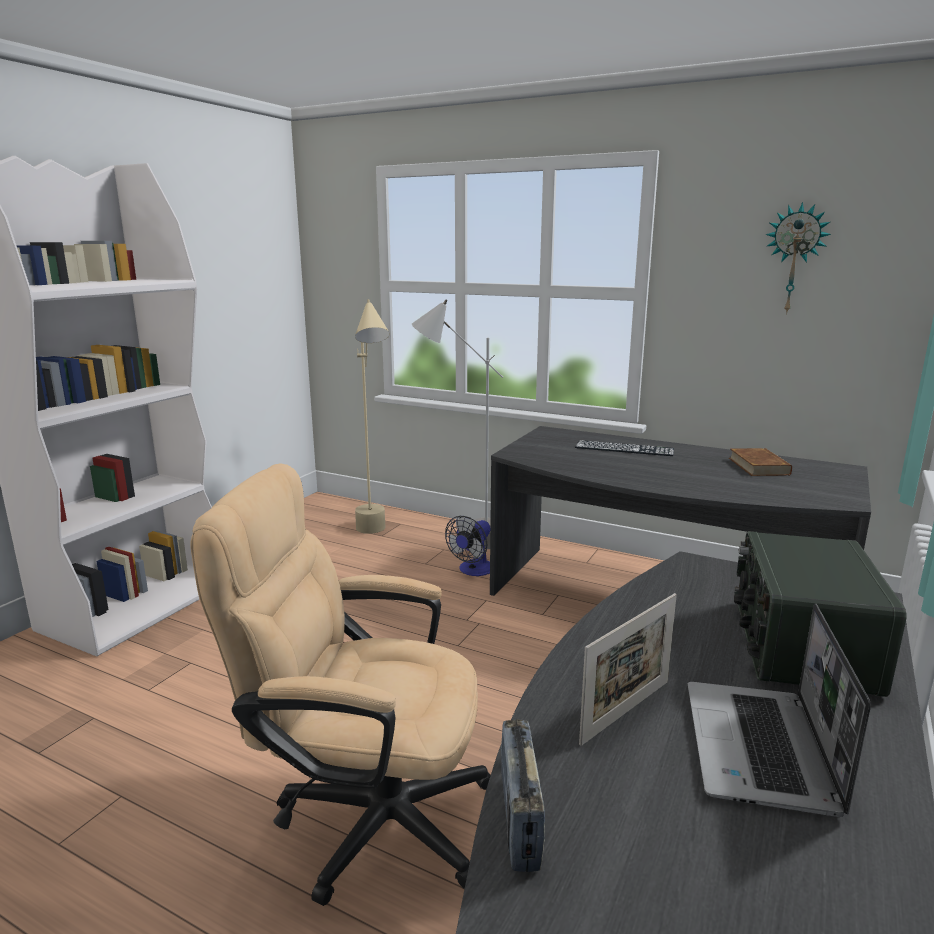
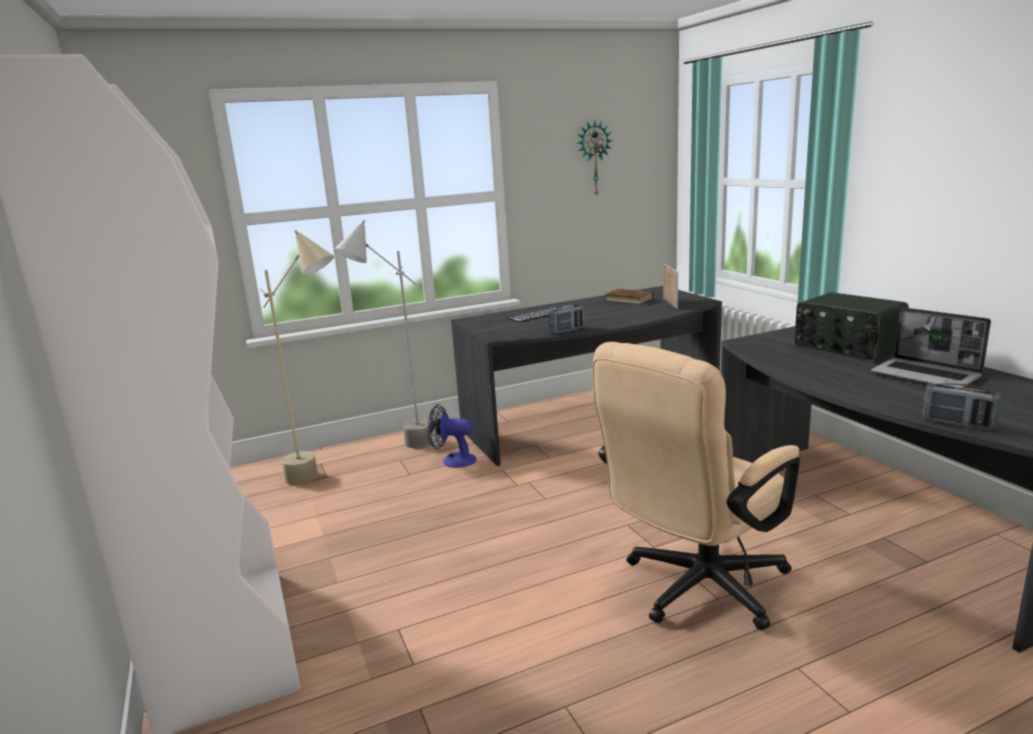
camera: 50 degrees left, 0 degrees up
(473, 570) = (453, 460): fan -> fan turned 120 degrees clockwise
(581, 472) = (567, 331): none -> radio
(626, 711) = (881, 388): picture frame -> picture frame (670, 303)

